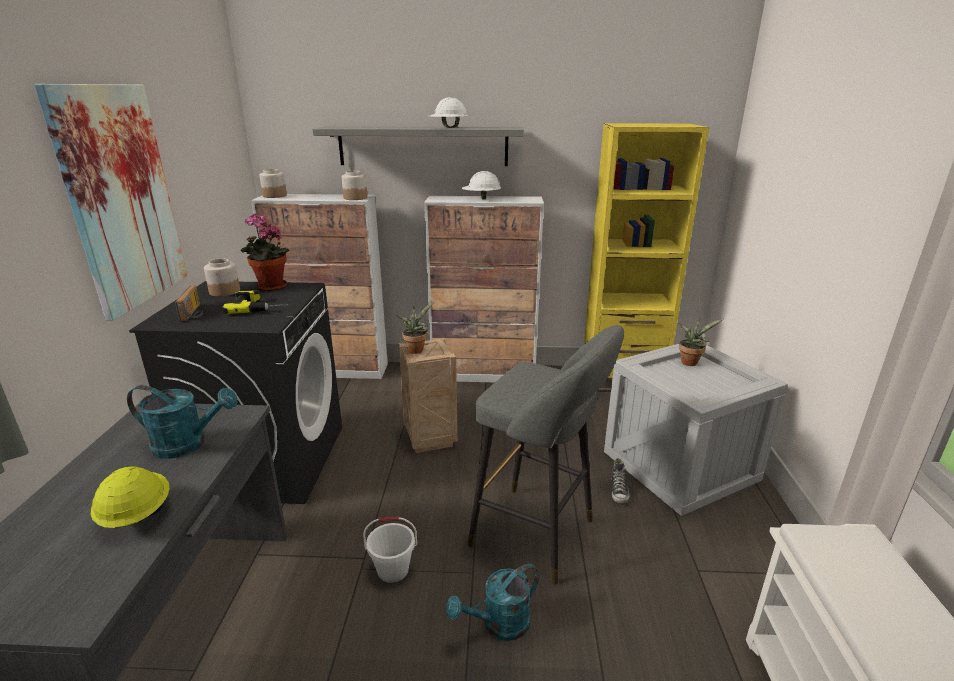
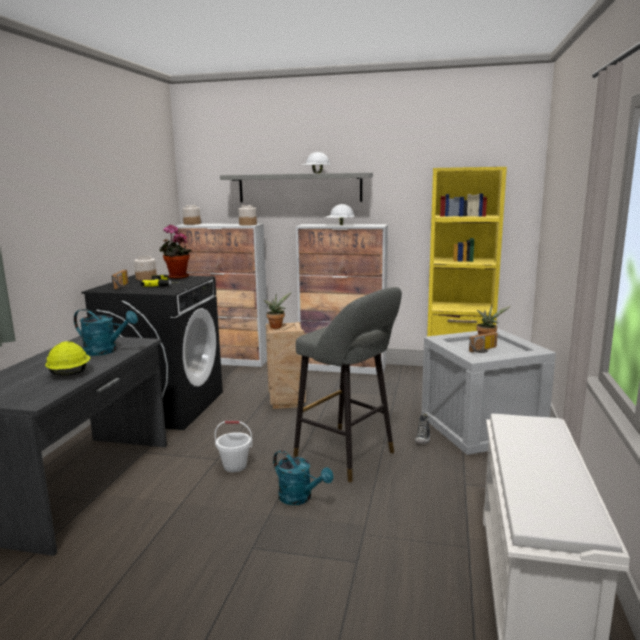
camera: 10 degrees right, 10 degrees down
(121, 198) = (87, 209): picture -> none
(499, 625) = (300, 498): turquoise watering can -> turquoise watering can turned 120 degrees counterclockwise
(696, 380) = (484, 350): none -> radio

